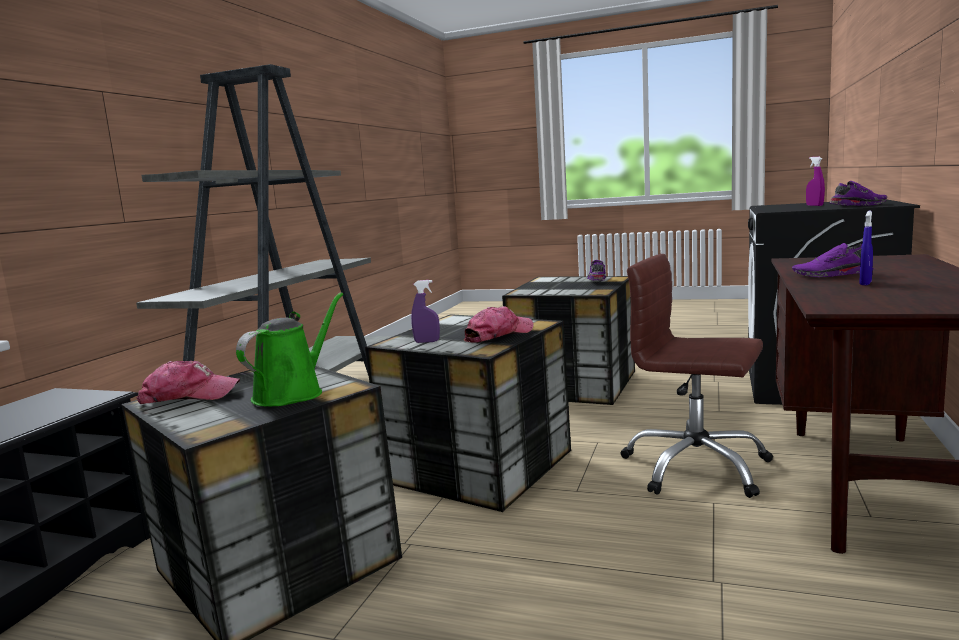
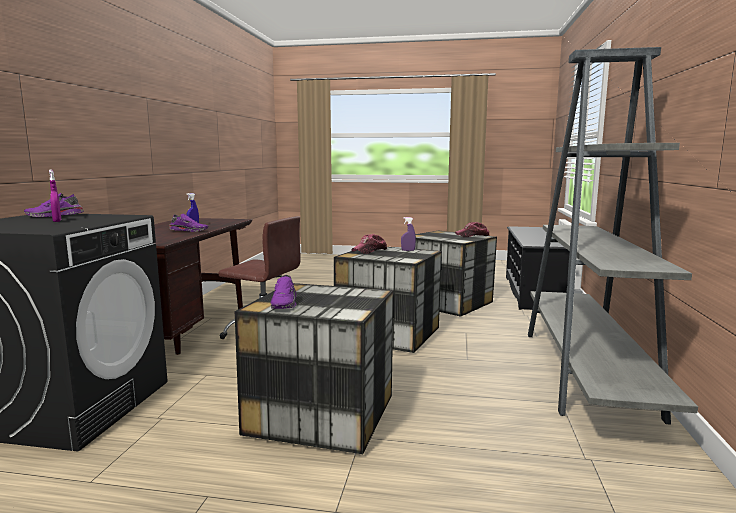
camera: 170 degrees right, 0 degrees up
(293, 393) = (432, 235): green watering can -> none

